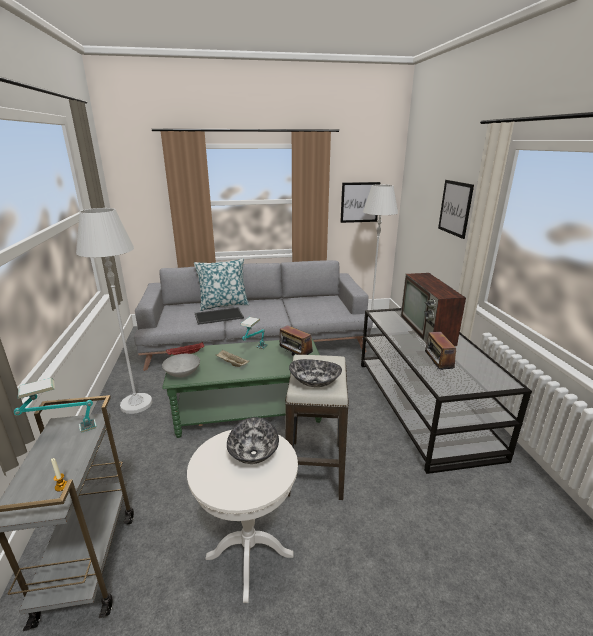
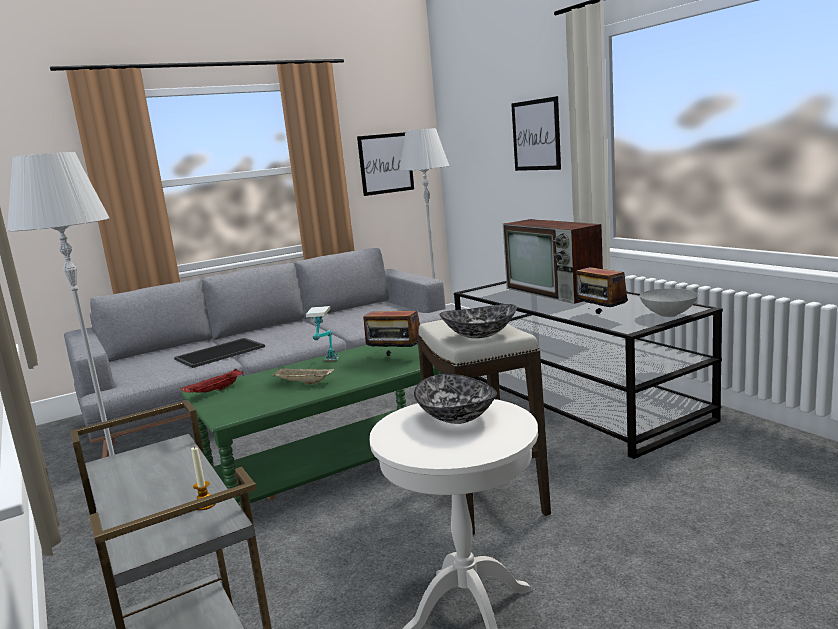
camera: 20 degrees left, 10 degrees down
(63, 434) = (134, 468): table lamp -> none
(183, 374) = (233, 410): grey bowl -> grey bowl (669, 315)
(223, 305) = (214, 342): pillow -> none

